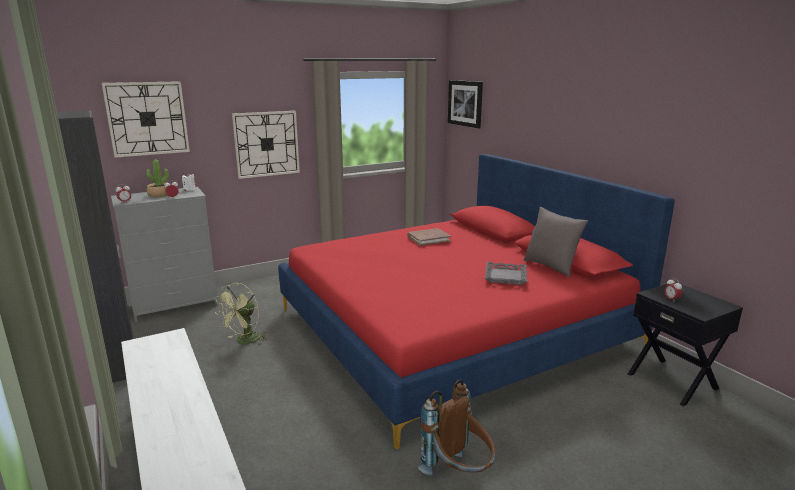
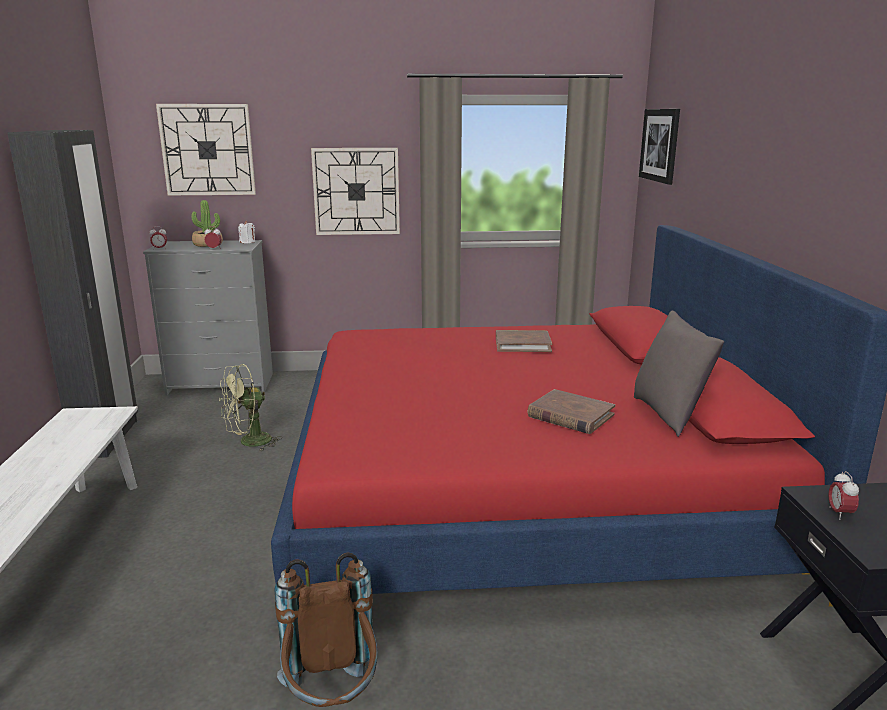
camera: 25 degrees right, 0 degrees up
(505, 276) = (570, 415): grey tray -> brown book

